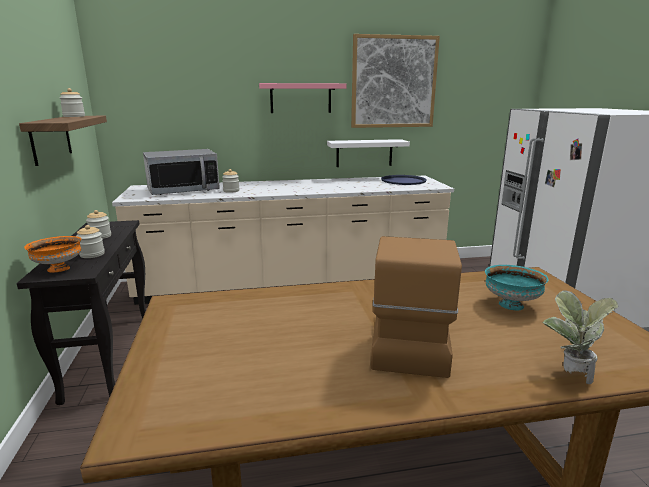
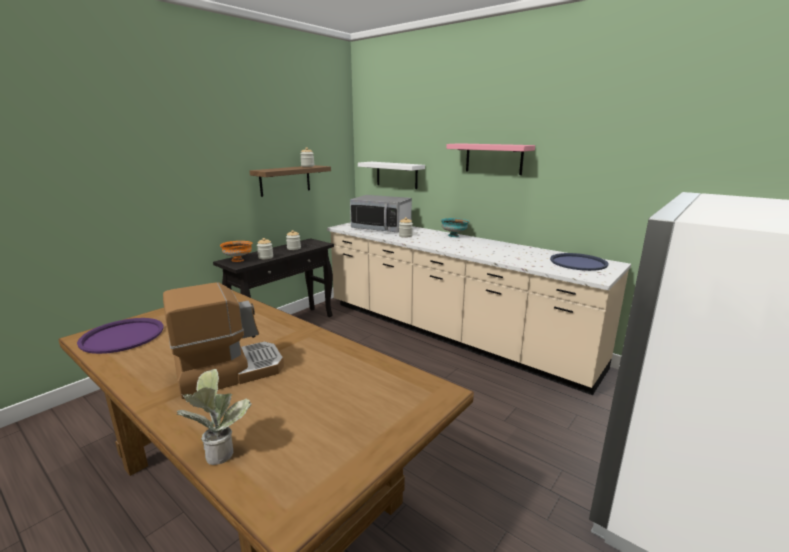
camera: 50 degrees right, 0 degrees up
(191, 395) = (123, 336): none -> purple tray
(364, 153) = (554, 223): white shelf -> white shelf (396, 175)
(393, 82) = (599, 144): picture -> none
(510, 305) = (342, 396): turquoise bowl -> turquoise bowl (454, 236)

